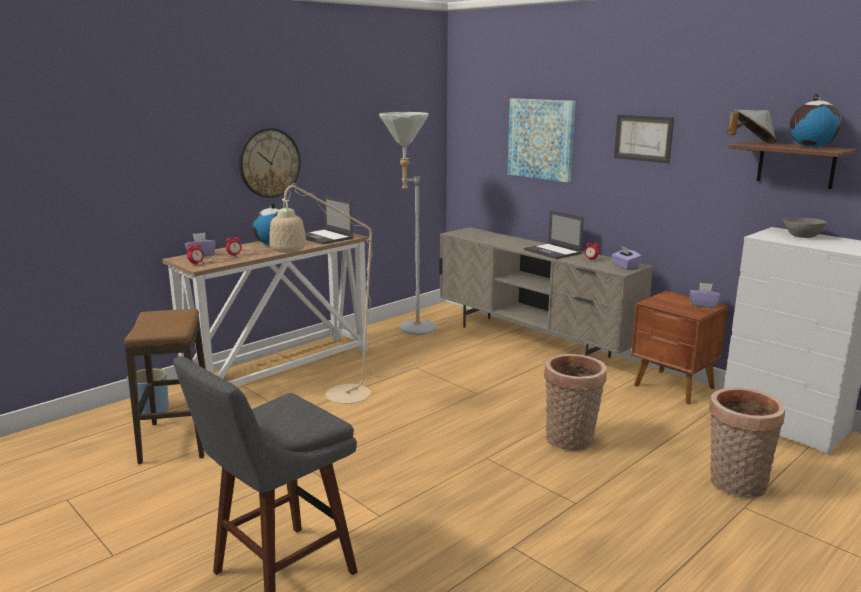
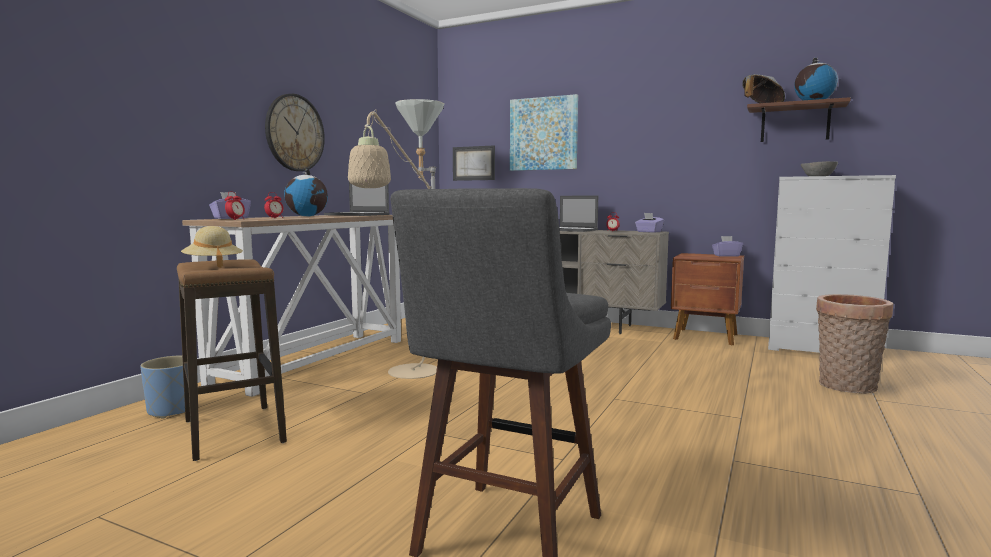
camera: 20 degrees left, 10 degrees down
(156, 322) = (213, 265): none -> beige hat
(570, 441) = (674, 378): basket -> none
(643, 138) = (649, 119): picture -> picture (473, 163)

